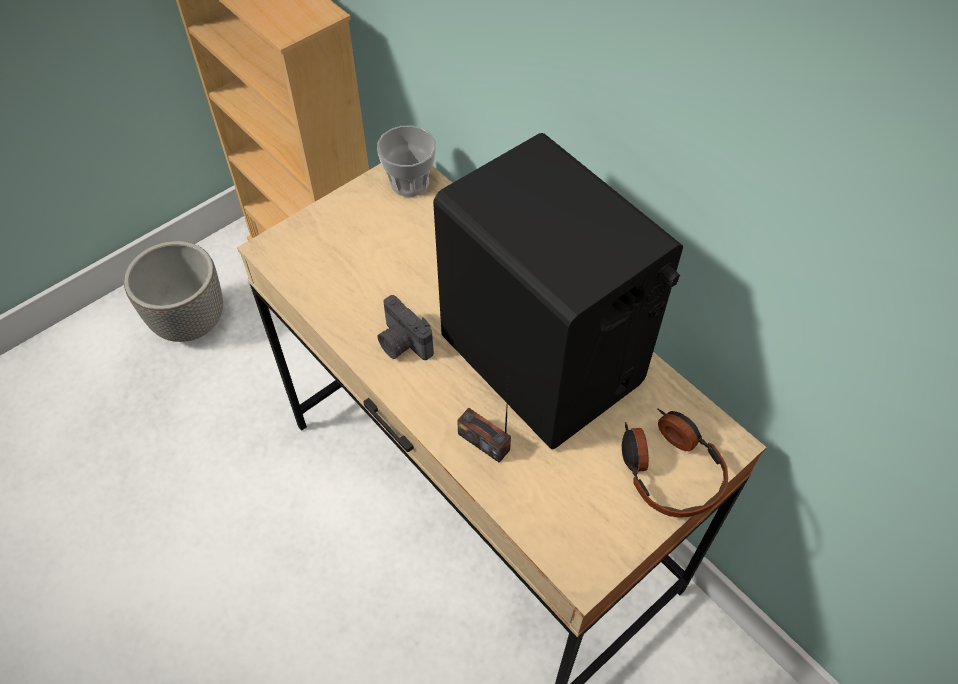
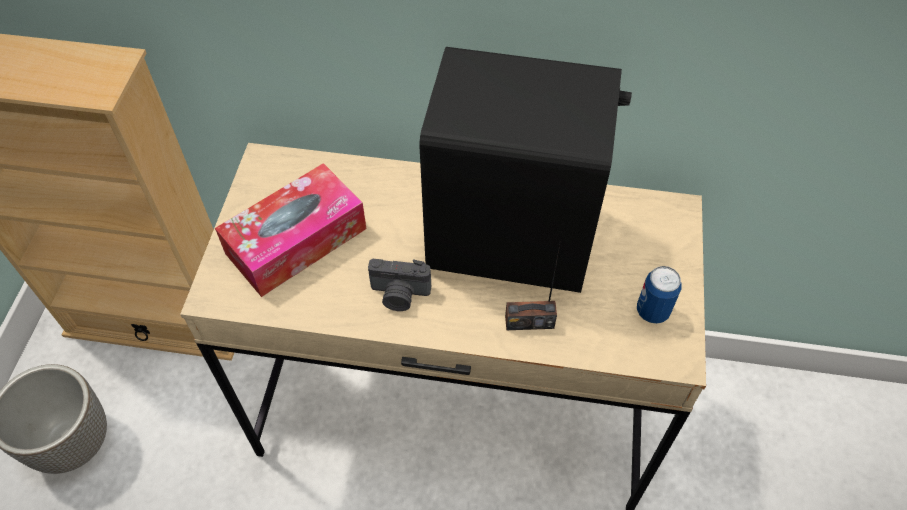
camera: 40 degrees left, 0 degrees up
(368, 247) = (296, 241): none -> tissue box
(409, 183) = (279, 170): cup -> none
(603, 514) = (652, 311): none -> can
(668, 469) = (662, 252): headphones -> none

